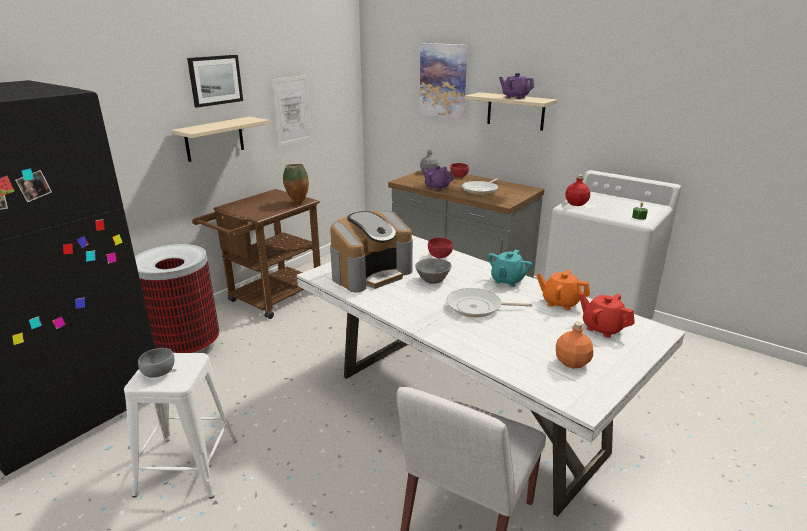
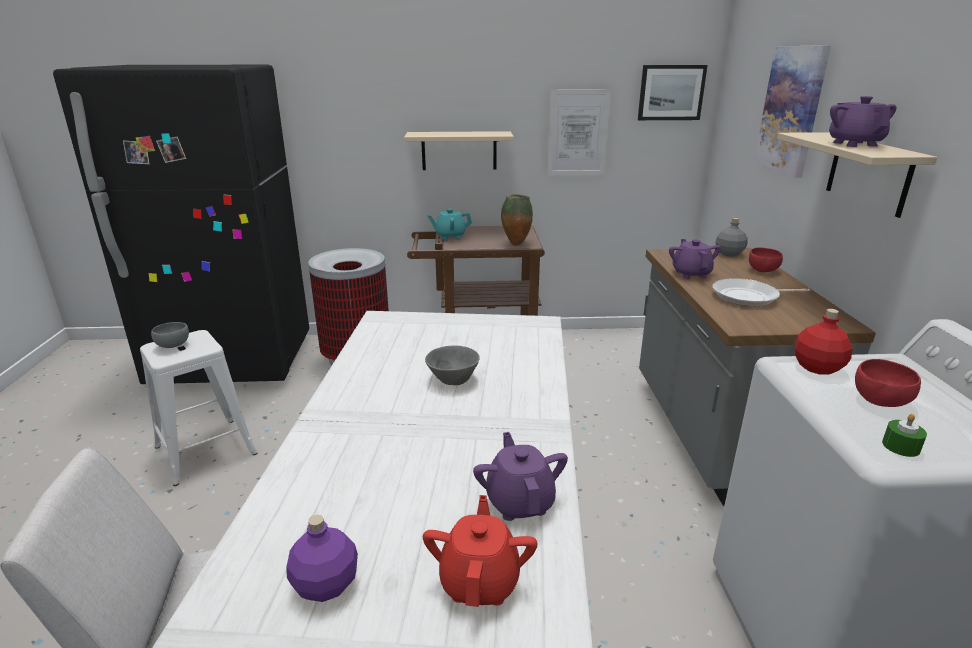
camera: 50 degrees right, 0 degrees up
(215, 80) = (470, 83): picture -> picture (671, 92)
(371, 273) = (419, 340): coffee machine -> none
(440, 256) = (528, 358): red bowl -> red bowl (880, 401)
(477, 307) = (415, 436): frying pan -> none
(507, 280) = (529, 429): turquoise teapot -> turquoise teapot (450, 236)
(560, 302) = (520, 502): orange teapot -> purple teapot
(572, 362) = (325, 585): orange bottle -> purple bottle

